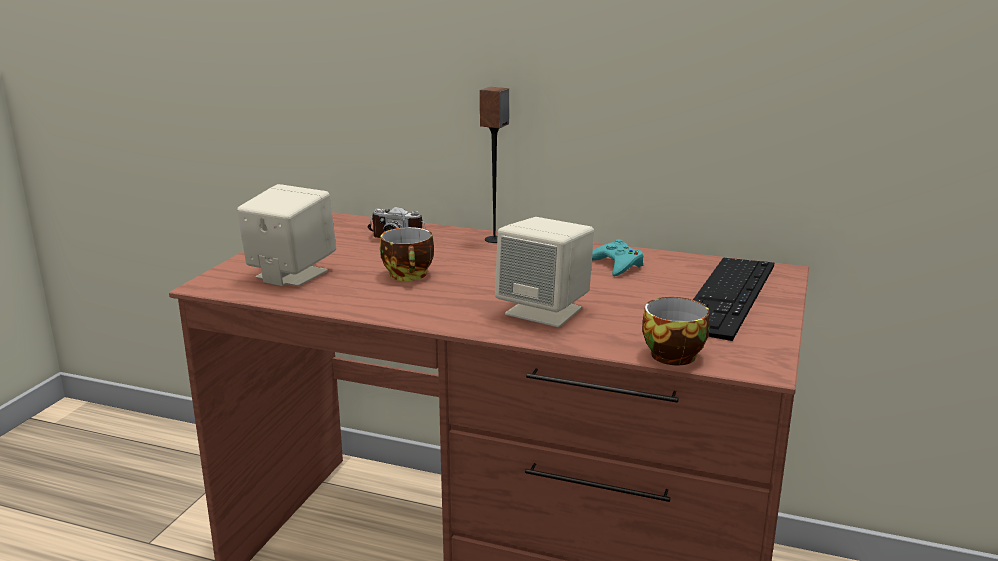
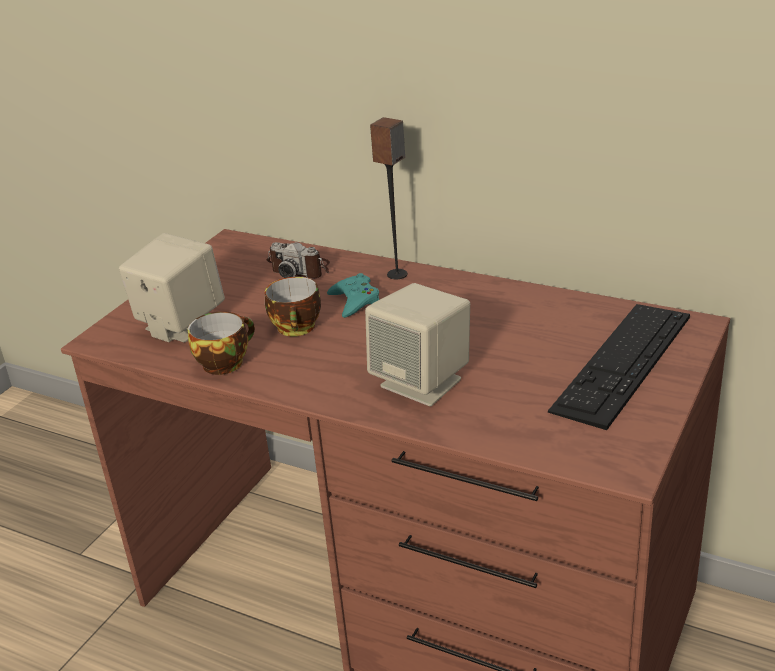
camera: 10 degrees right, 10 degrees up
(616, 265) = (516, 314): turquoise game controller -> turquoise game controller (355, 301)
(673, 354) = (538, 447): cup -> cup (224, 362)

